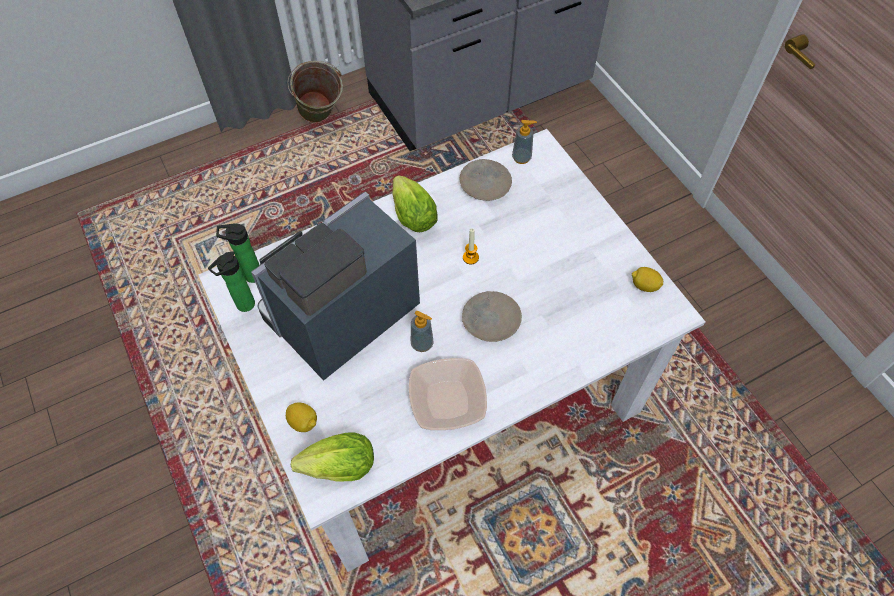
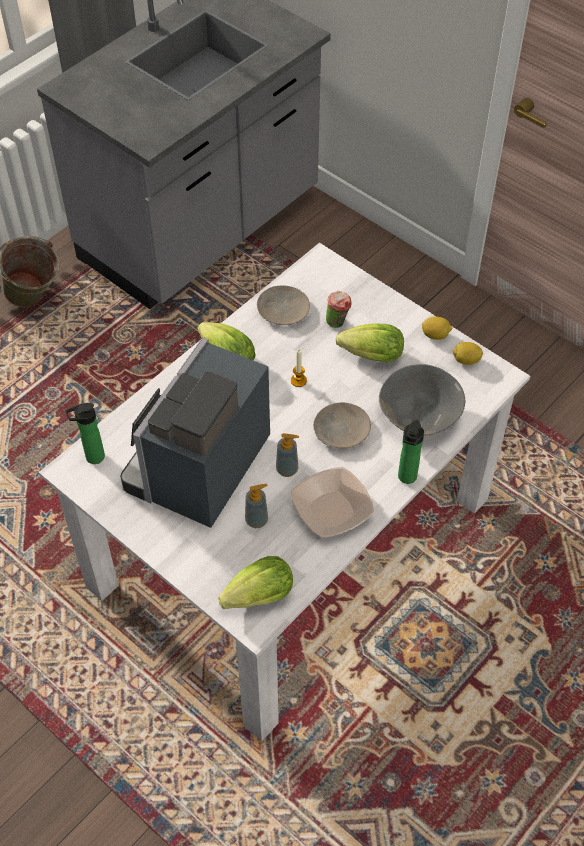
camera: 20 degrees left, 5 degrees down
(243, 306) = (99, 487): bottle -> bottle (406, 478)
(303, 422) = (208, 570): lemon -> lemon (435, 335)
(521, 158) = (307, 276): soap dispenser -> soap dispenser (256, 520)
(532, 212) = (338, 323): none -> cup
(548, 252) = (368, 355): none -> lettuce
(574, 328) = (419, 415): none -> grey bowl

